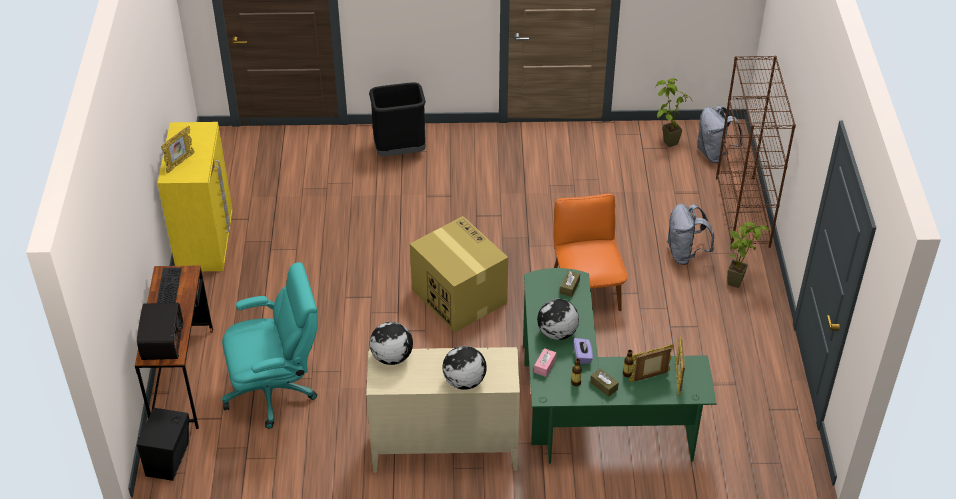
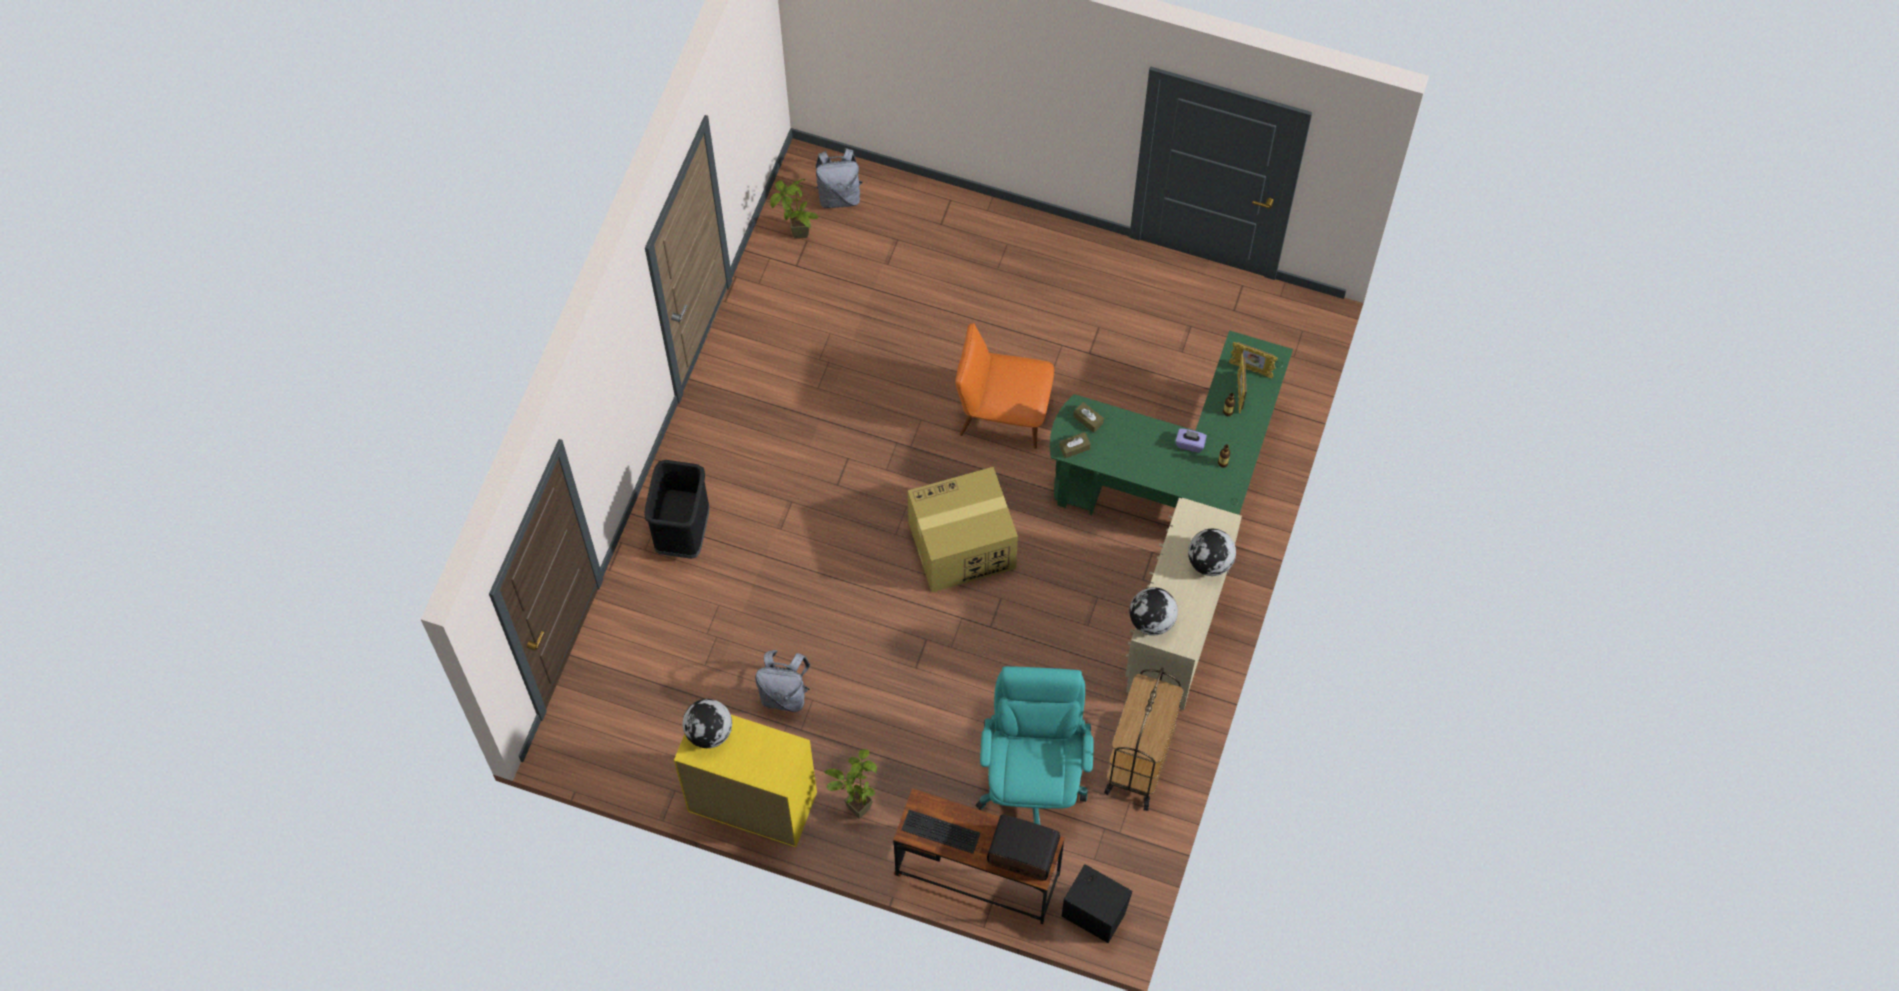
camera: 70 degrees left, 20 degrees up
(180, 163) = (760, 763): picture frame -> none
(318, 454) = (1140, 758): none -> brown cart
(545, 366) = (1190, 483): pink tissue box -> none
(556, 333) = (1149, 456): globe -> globe (709, 732)
(603, 386) = (1236, 439): brown tissue box -> brown tissue box (1074, 447)
(685, 254) = (988, 294): grey backpack -> grey backpack (784, 694)
(738, 280) = (1047, 260): potted plant -> potted plant (855, 803)
(743, 212) = (947, 209): brown bookcase -> none

